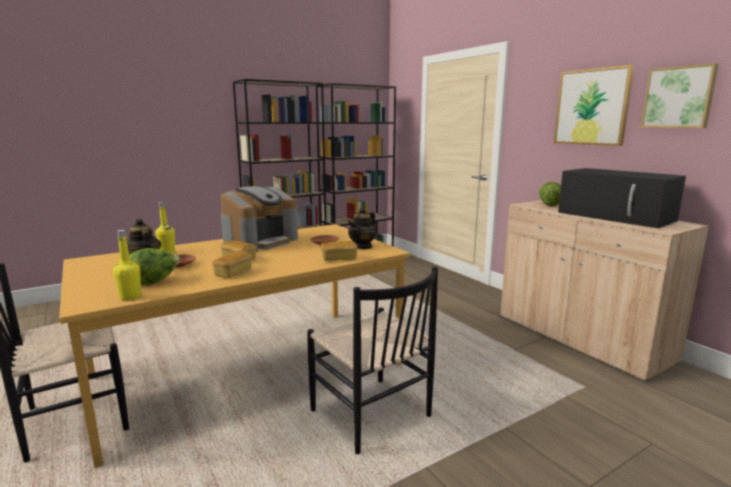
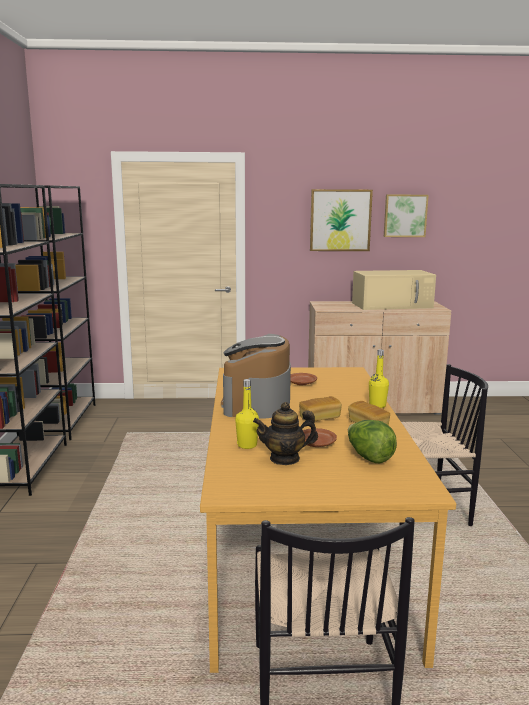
camera: 60 degrees left, 0 degrees up
(130, 297) = (413, 470): yellow bottle -> yellow bottle (377, 405)
(260, 242) = (256, 402): coffee machine -> coffee machine turned 150 degrees counterclockwise
(339, 259) = (360, 387): bread -> none
(362, 246) = (327, 374): teapot -> none
(550, 205) = (334, 305): lettuce -> none
(617, 216) = (393, 305): black microwave -> beige microwave

